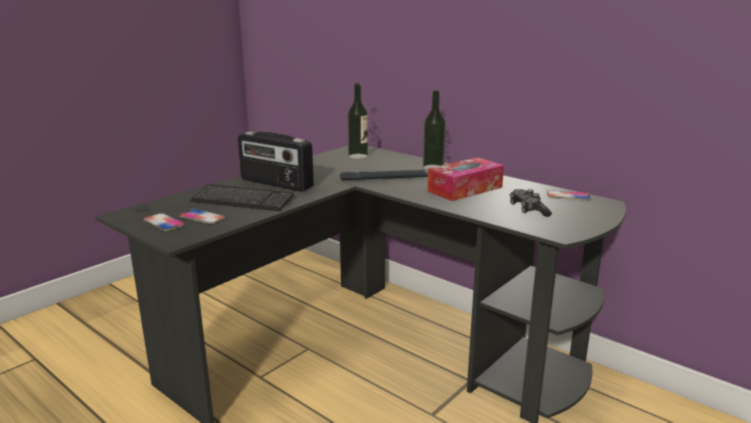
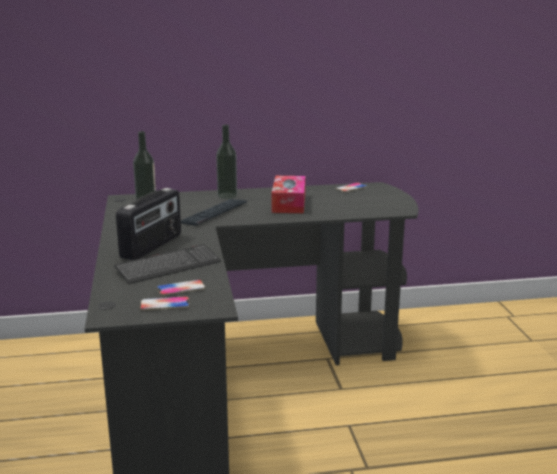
camera: 50 degrees left, 0 degrees up
(276, 184) = (152, 246): radio -> radio turned 45 degrees counterclockwise
(528, 210) = (355, 203): game controller -> none

